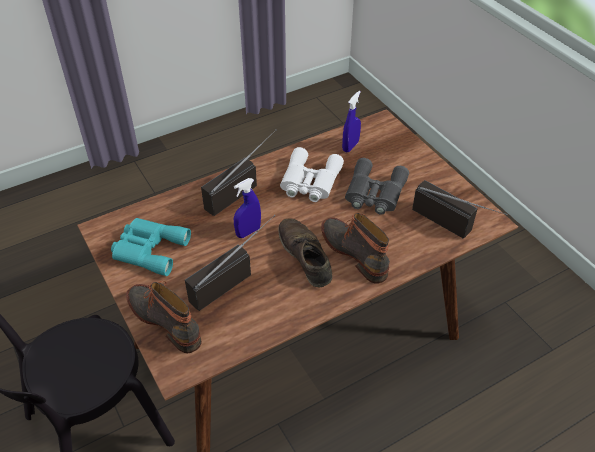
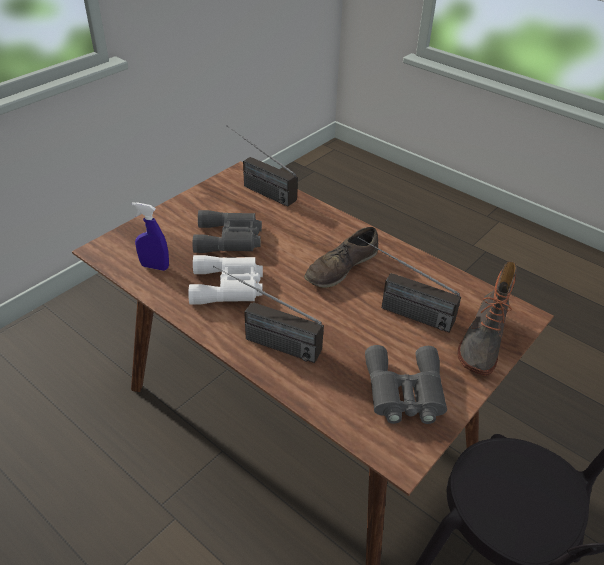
camera: 110 degrees left, 5 degrees down
(148, 249) = (404, 392): turquoise binoculars -> grey binoculars
(248, 232) = (331, 315): blue spray bottle -> none
(355, 252) = (319, 238): boot -> none
(456, 227) = (257, 188): radio -> radio turned 75 degrees counterclockwise

